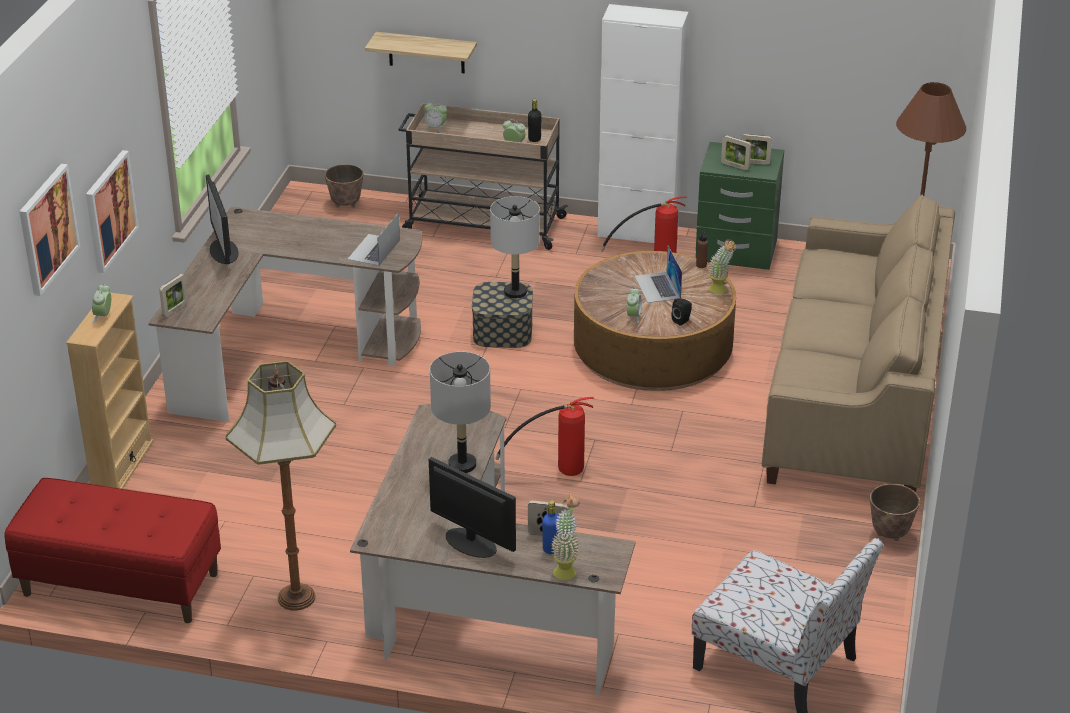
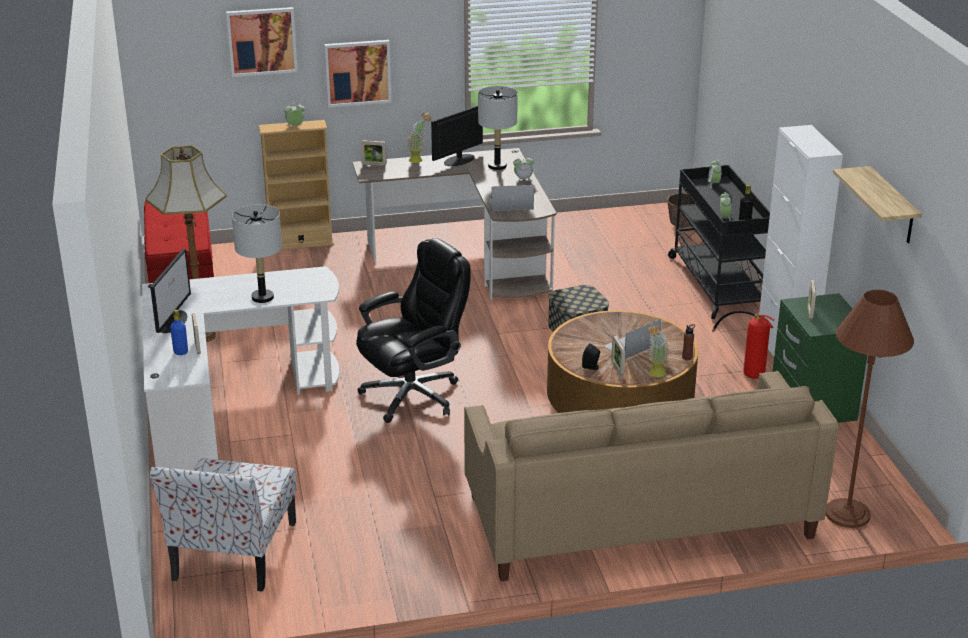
camera: 65 degrees right, 5 degrees down
(426, 52) = (743, 124): shelf -> shelf (892, 206)
(471, 608) = (227, 402): brown desk -> white desk
(482, 224) = (717, 283): beige cart -> black cart
(515, 292) = (591, 302): grey table lamp -> grey table lamp (497, 166)
(555, 470) = (413, 395): fire extinguisher -> black office chair
(566, 568) = (160, 362): potted plant -> potted plant (419, 159)
(633, 316) = (576, 345): alarm clock -> alarm clock (523, 179)
(754, 162) = (828, 320): picture frame -> picture frame (617, 368)
(890, 534) = (446, 577): planter -> none

